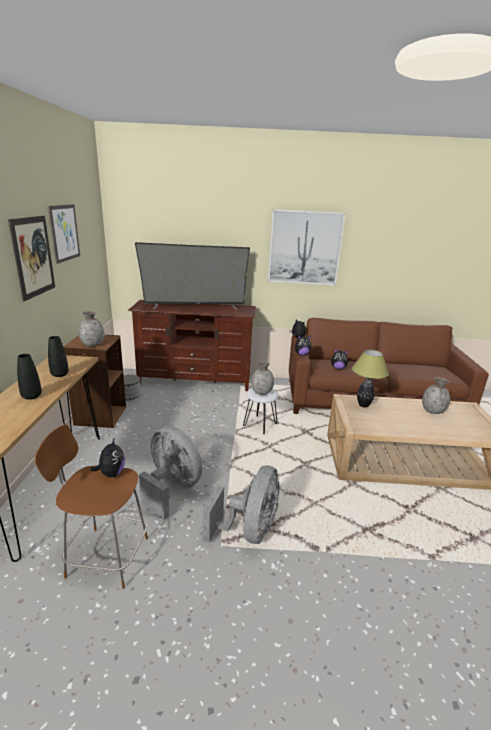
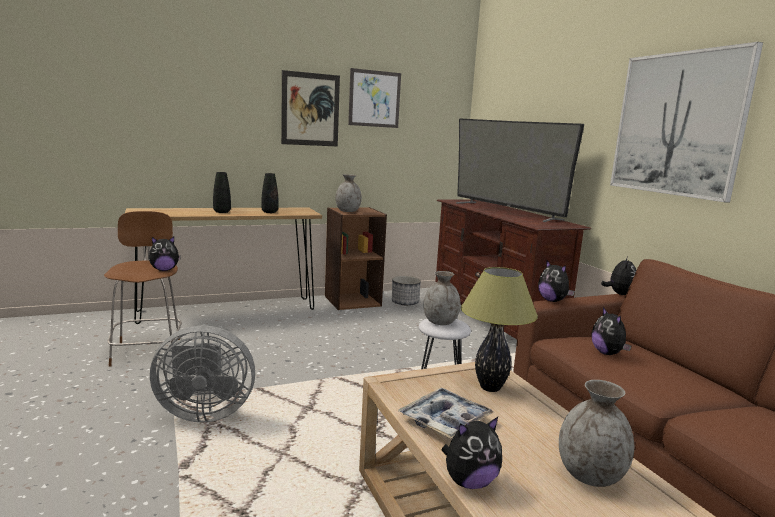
camera: 65 degrees right, 10 degrees down
(171, 489) = (255, 356): grey fan -> none
(394, 425) = (445, 420): none -> tray
(439, 434) = (469, 482): none -> plush toy

